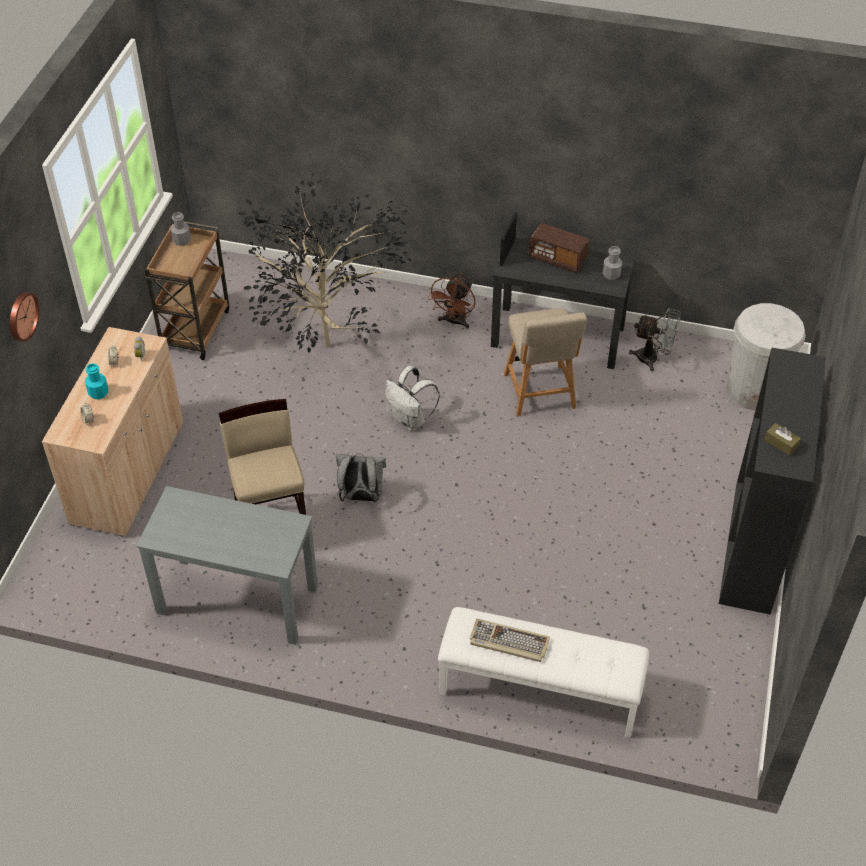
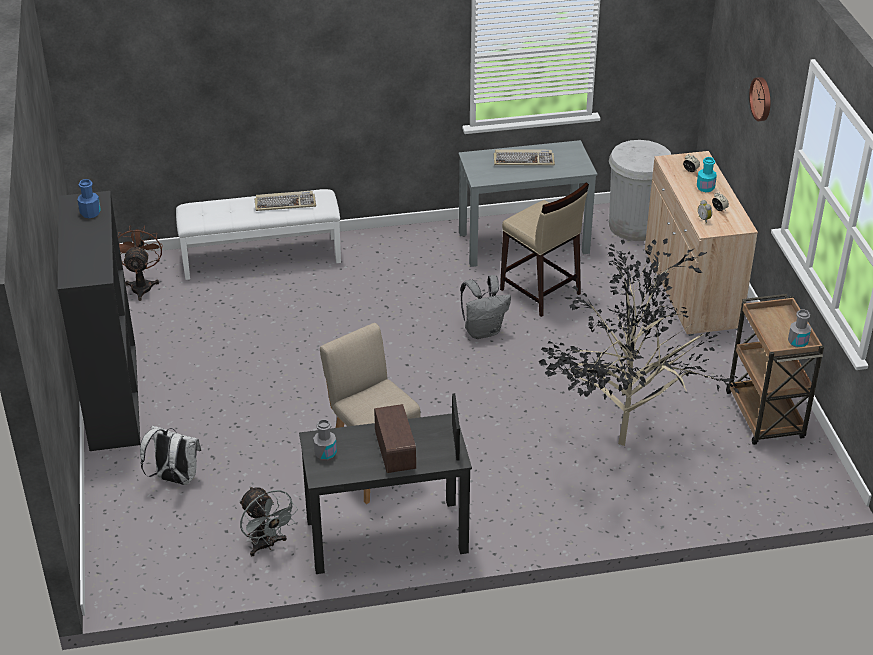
camera: 155 degrees right, 10 degrees down
(224, 536) = (524, 160): none -> keyboard
(410, 420) = (485, 403): white backpack -> white backpack (174, 479)
(454, 322) = (511, 513): brown fan -> brown fan (142, 285)
(557, 259) = (395, 452): radio -> radio turned 75 degrees clockwise
(653, 359) = (267, 545): grey fan -> grey fan turned 120 degrees counterclockwise
(754, 390) = (140, 547): white trash can -> white trash can (634, 226)
(781, 443) = (90, 213): brown tissue box -> blue bottle

